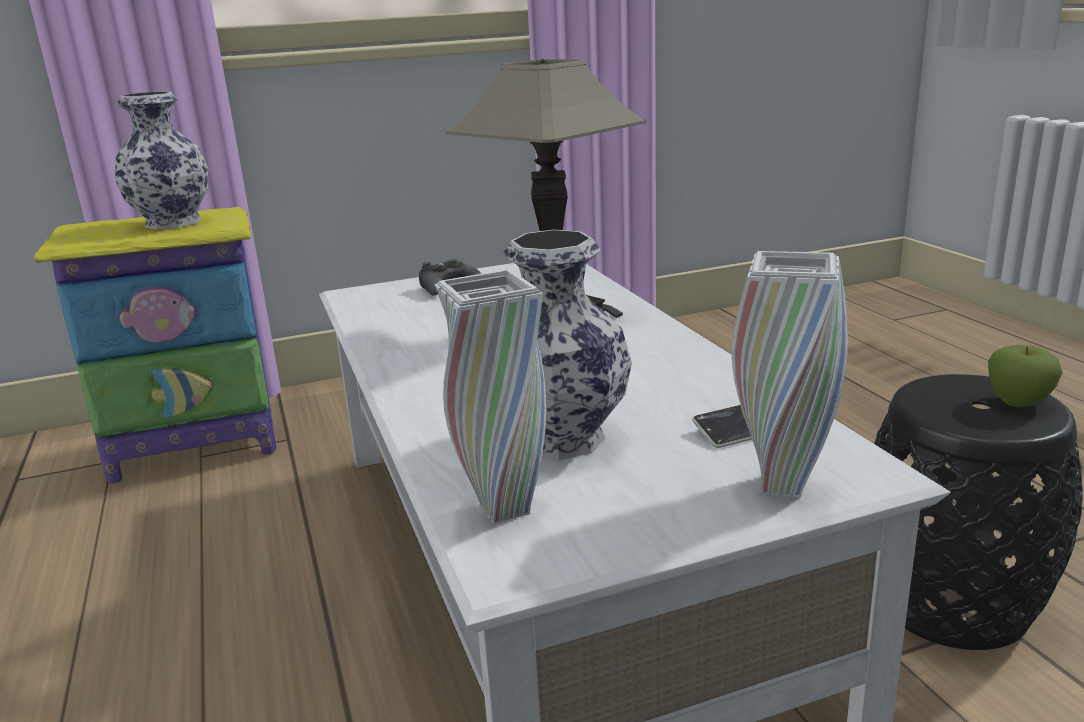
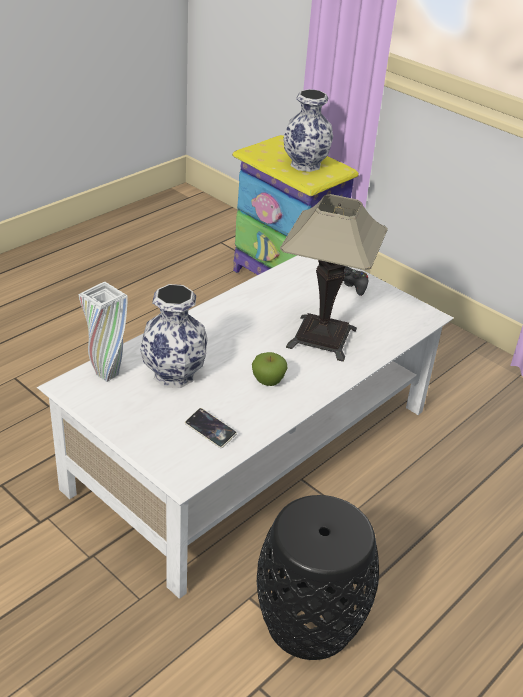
camera: 60 degrees right, 15 degrees up
(781, 485) = (157, 448): white vase -> none
(1018, 403) = (333, 547): apple -> apple (268, 382)

